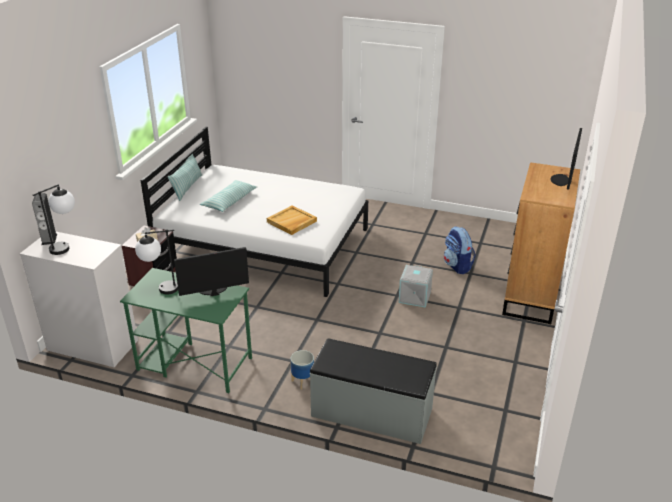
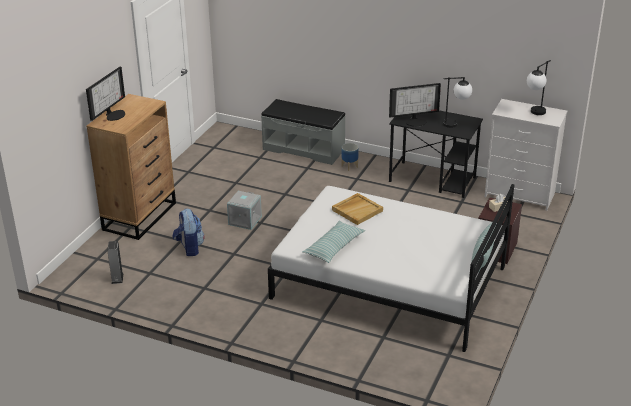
camera: 175 degrees left, 0 degrees up
(49, 239) = (552, 119): speaker -> speaker (117, 278)
(193, 364) = (433, 180): green desk -> black desk
(229, 201) = (426, 239): pillow -> pillow (334, 247)

